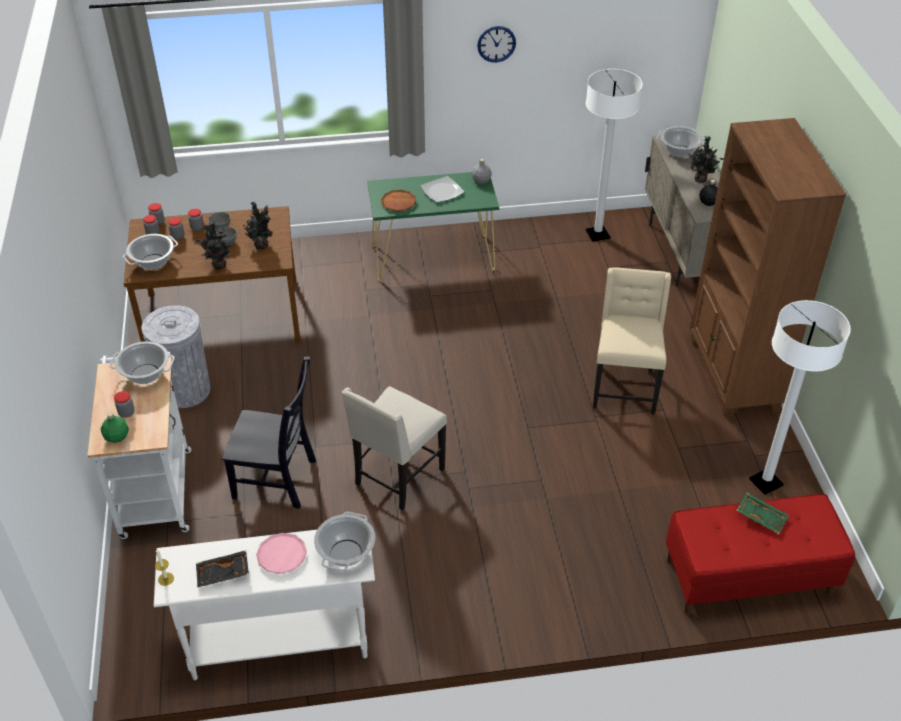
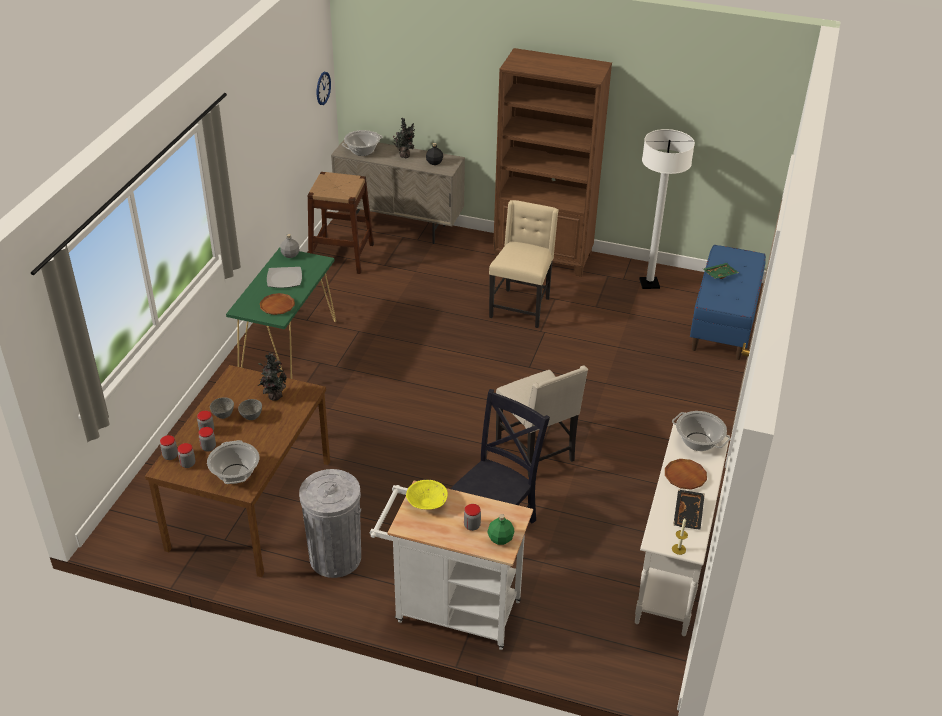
camera: 65 degrees left, 5 degrees down
(145, 374) = (426, 502): cooking pot -> yellow bowl
(218, 266) = (281, 431): potted plant -> none
(282, 555) = (685, 476): pink plate -> brown plate
(496, 44) = (250, 131): wall clock -> wall clock (323, 88)
(597, 234) = (341, 255): white floor lamp -> brown stool
(624, 388) = (521, 307): beige chair -> beige chair turned 75 degrees clockwise
(748, 578) = (723, 323): red bench -> blue bench

